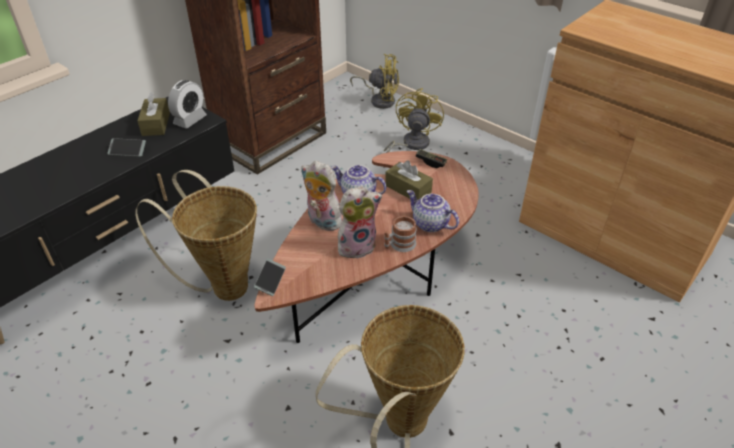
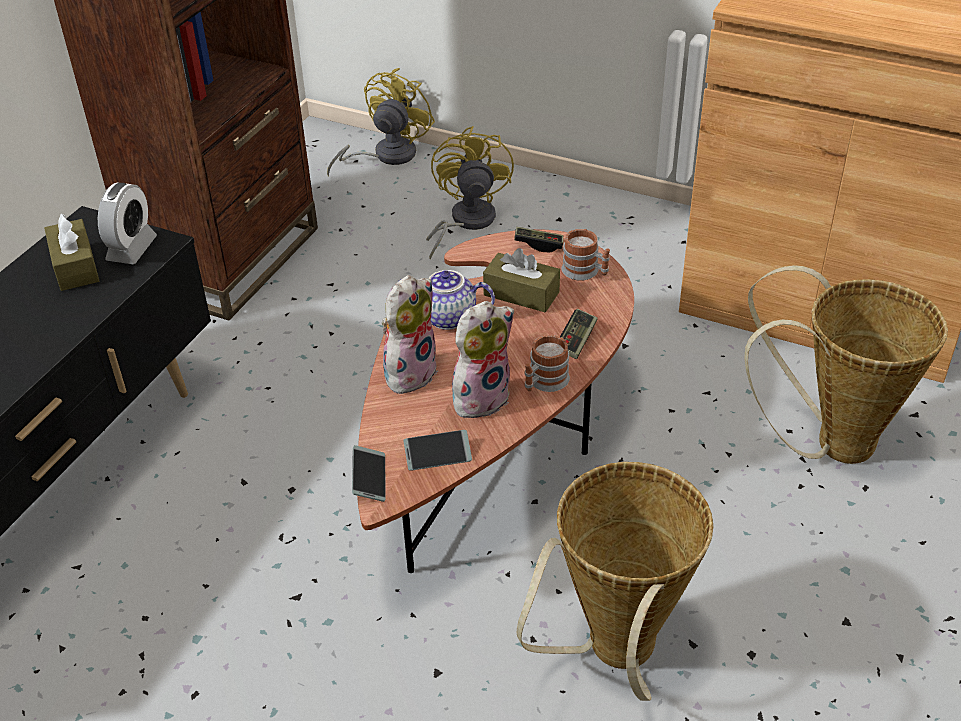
camera: 15 degrees left, 0 degrees up
(127, 151) = (49, 320): phone -> phone (438, 455)
(224, 285) = (252, 512): basket -> basket (830, 443)
(322, 222) = (409, 372): plush toy -> plush toy turned 105 degrees clockwise
(380, 100) = (386, 156): yellow fan -> yellow fan turned 60 degrees counterclockwise
(429, 224) = (576, 341): teapot -> game controller
(452, 184) = (585, 272): none -> mug

